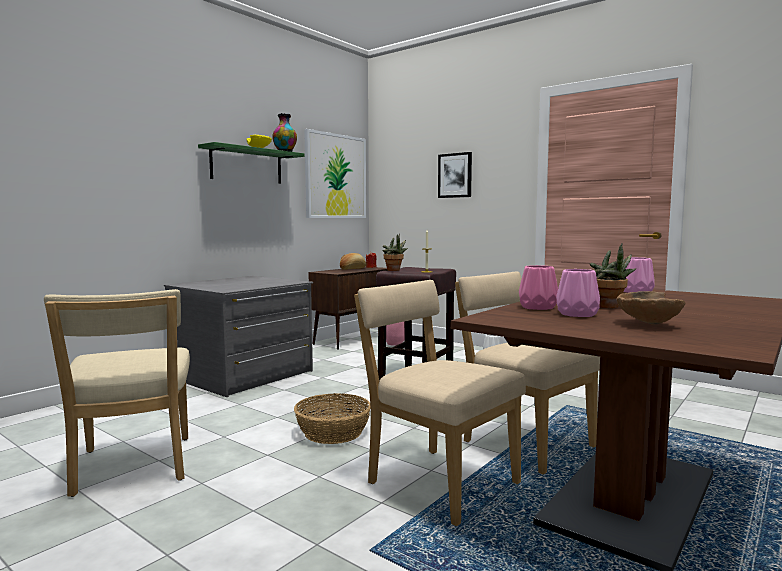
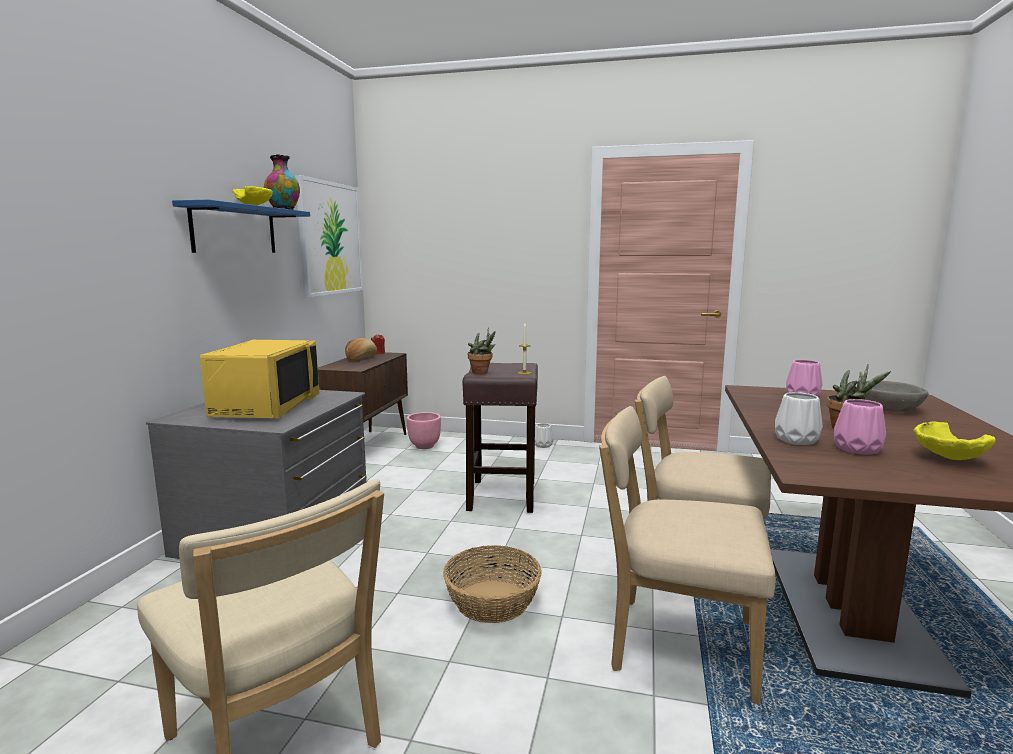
camera: 25 degrees left, 5 degrees up
(237, 283) = (265, 407): none -> yellow microwave
(247, 165) = (234, 230): green shelf -> blue shelf
(455, 175) = (485, 241): picture -> none
(538, 307) = (797, 440): pink vase -> white vase
(646, 324) = (947, 459): brown bowl -> yellow bowl
(700, 302) = (889, 409): none -> grey bowl

